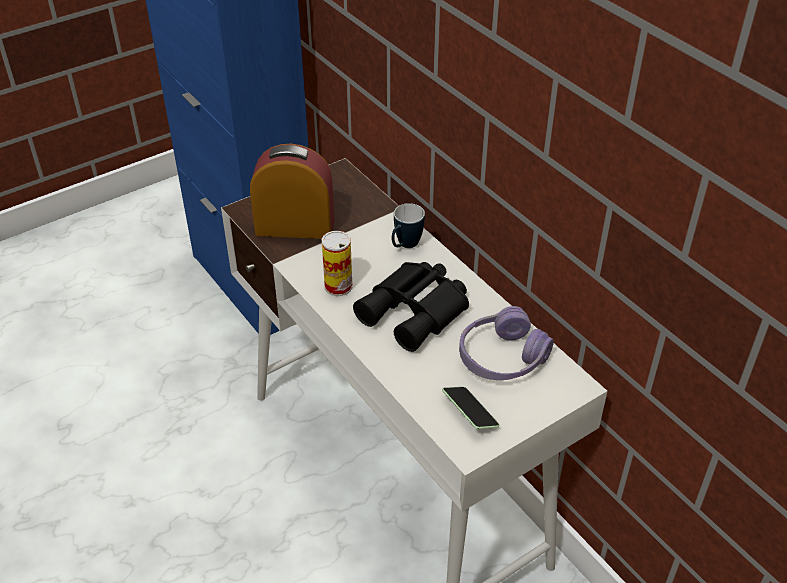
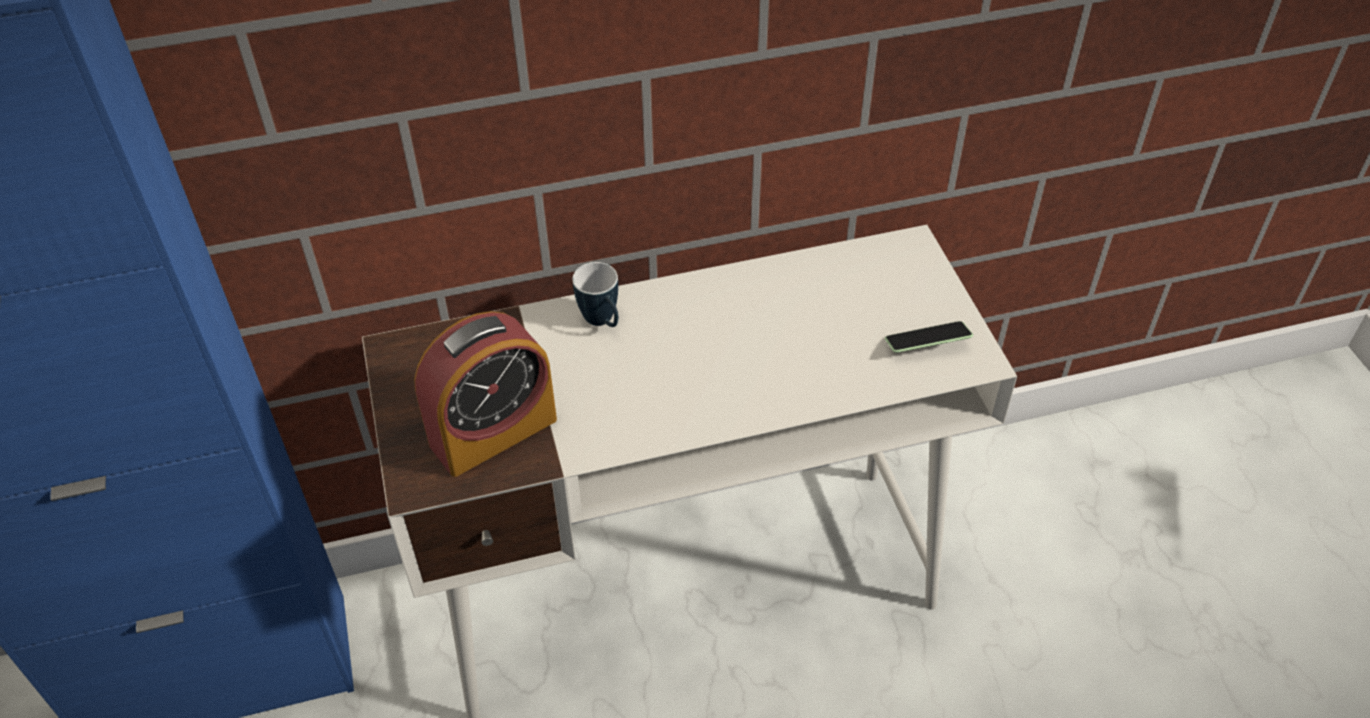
camera: 70 degrees left, 5 degrees up
(295, 227) = (493, 432): alarm clock -> alarm clock turned 150 degrees counterclockwise
(338, 286) = (650, 412): can -> none
(417, 312) = (736, 345): black binoculars -> none
(502, 357) = (847, 291): purple headphones -> none

